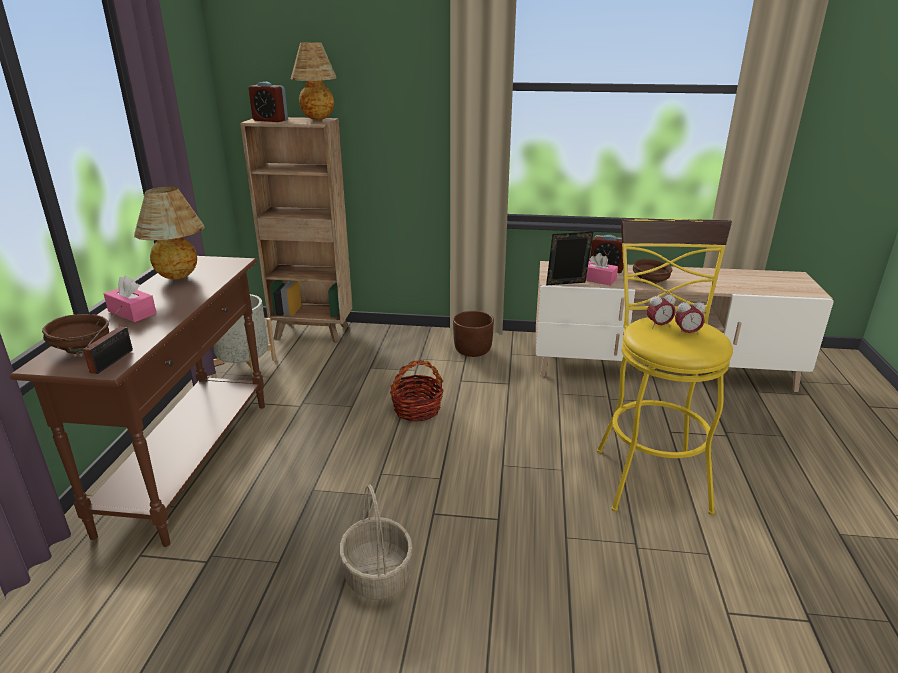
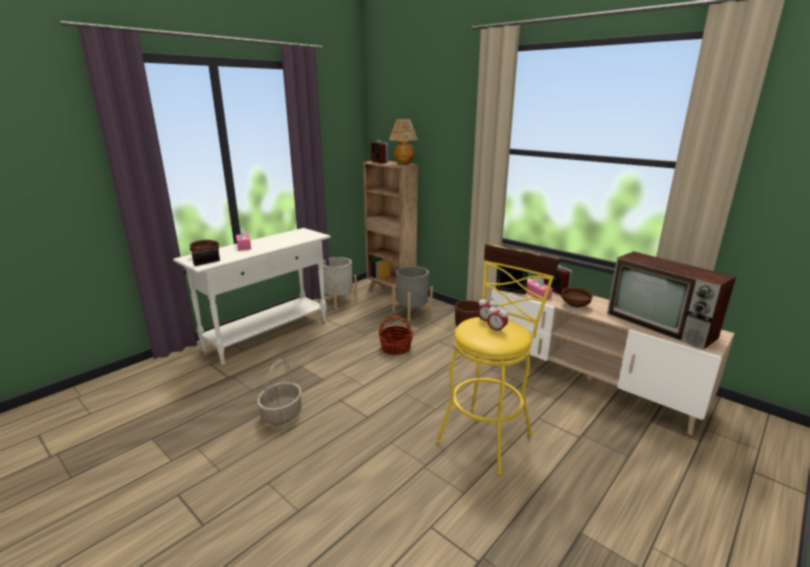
camera: 35 degrees right, 5 degrees down
(179, 277) = (284, 236): table lamp -> none
(191, 462) = (268, 335): brown console table -> white console table
(377, 352) = (412, 312): none -> grey planter
(750, 282) = (662, 326): none -> television

